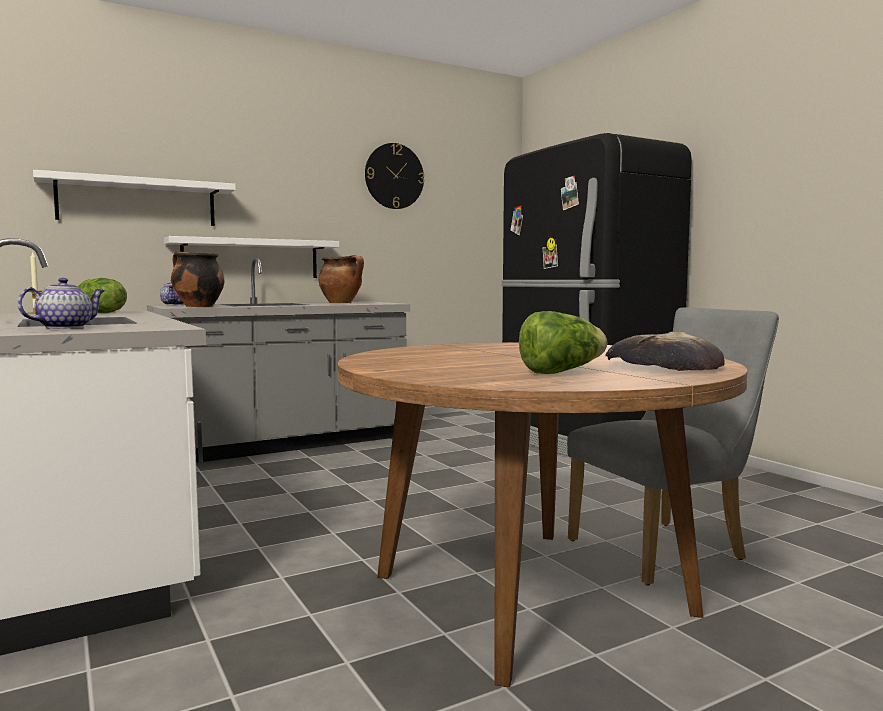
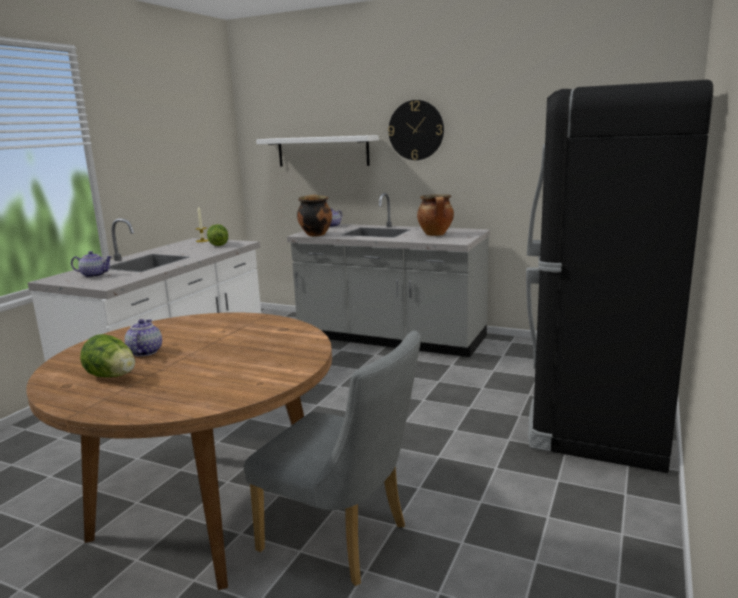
camera: 55 degrees right, 10 degrees up
(251, 259) = (395, 190): white shelf -> none
(394, 176) = (525, 108): wall clock -> wall clock (416, 130)
(484, 364) = (144, 352): none -> teapot
(662, 366) = (173, 394): bread -> none

